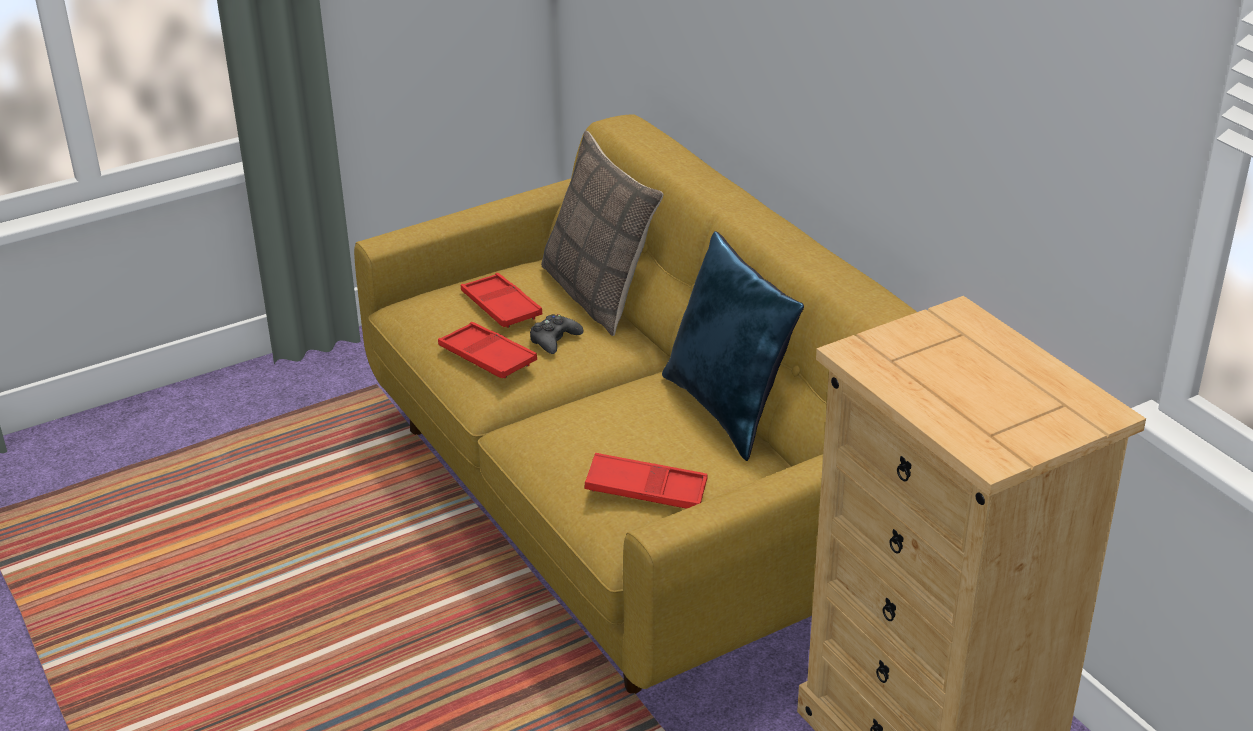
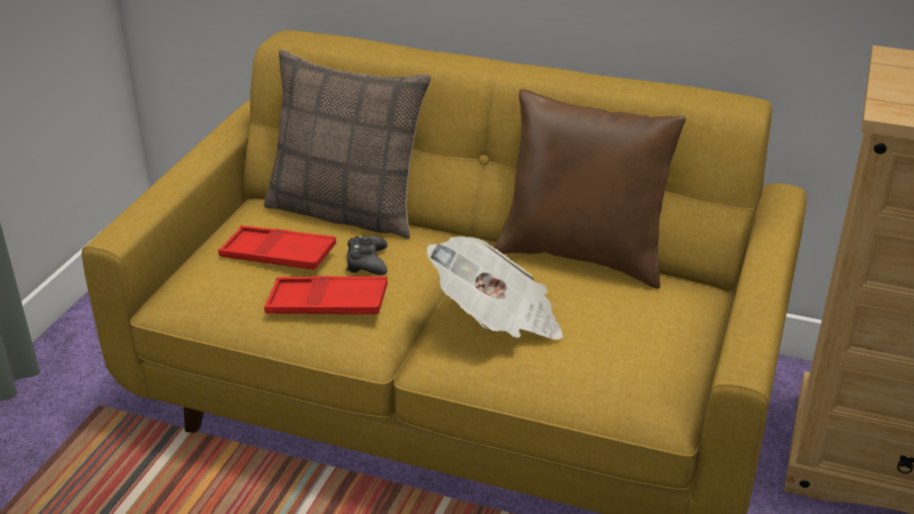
camera: 40 degrees left, 0 degrees up
(587, 424) = (497, 319): none -> newspaper
(646, 490) = (624, 350): red tray -> none
(729, 409) = (583, 256): blue pillow -> brown pillow

